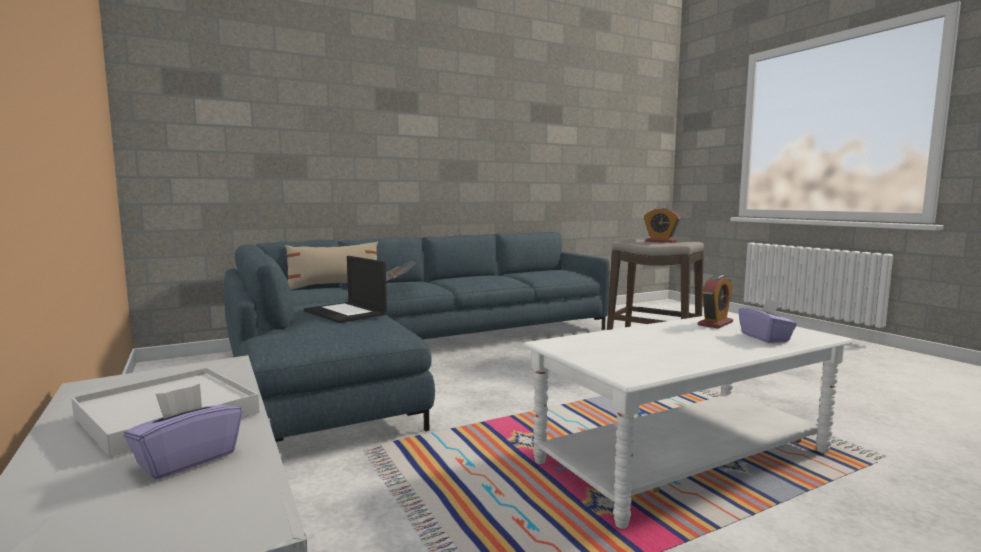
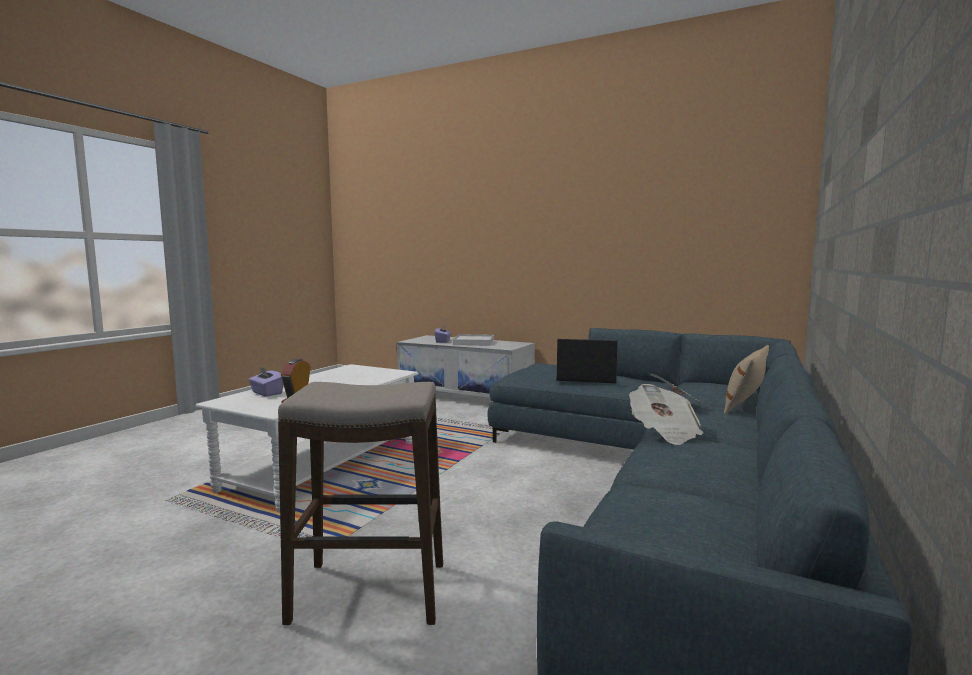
camera: 145 degrees right, 0 degrees up
(459, 282) = (664, 432): none -> newspaper
(660, 241) = (359, 395): alarm clock -> none

